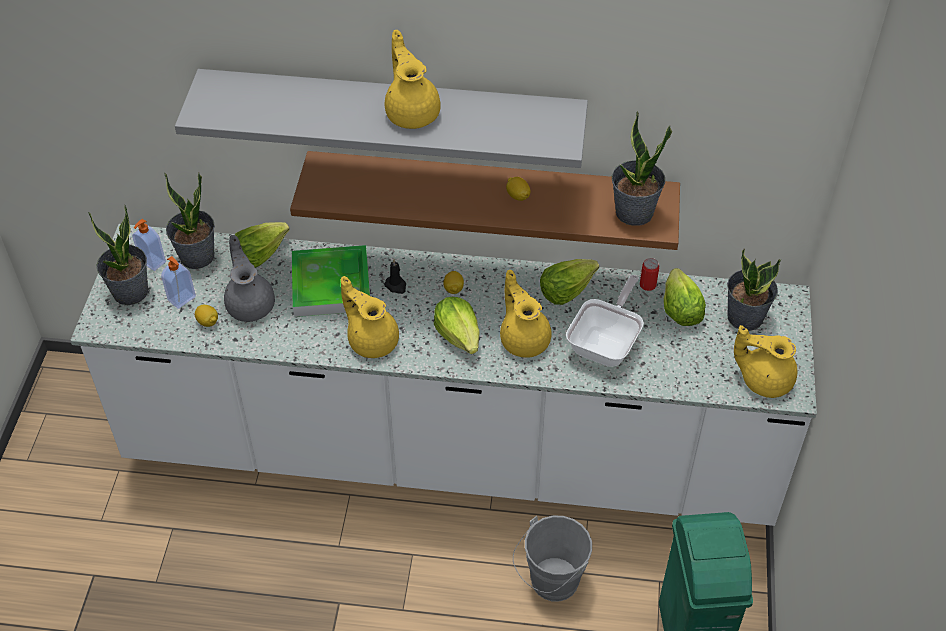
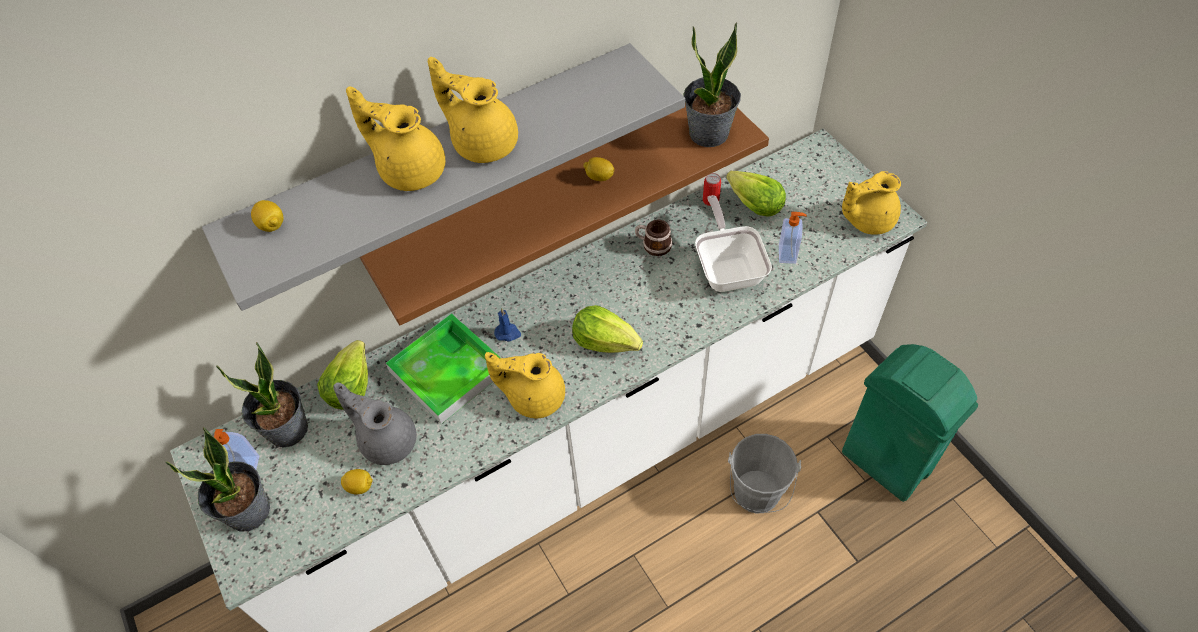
camera: 35 degrees left, 5 degrees up
(182, 299) = (312, 481): soap dispenser -> soap dispenser (788, 254)
(396, 286) = (508, 333): black candle -> blue candle
(453, 289) = (560, 303): lemon -> lemon (272, 225)
(524, 339) = (661, 308): yellow teapot -> yellow teapot (410, 170)
(566, 290) = (653, 244): lettuce -> mug
(745, 316) = (805, 180): potted plant -> none

